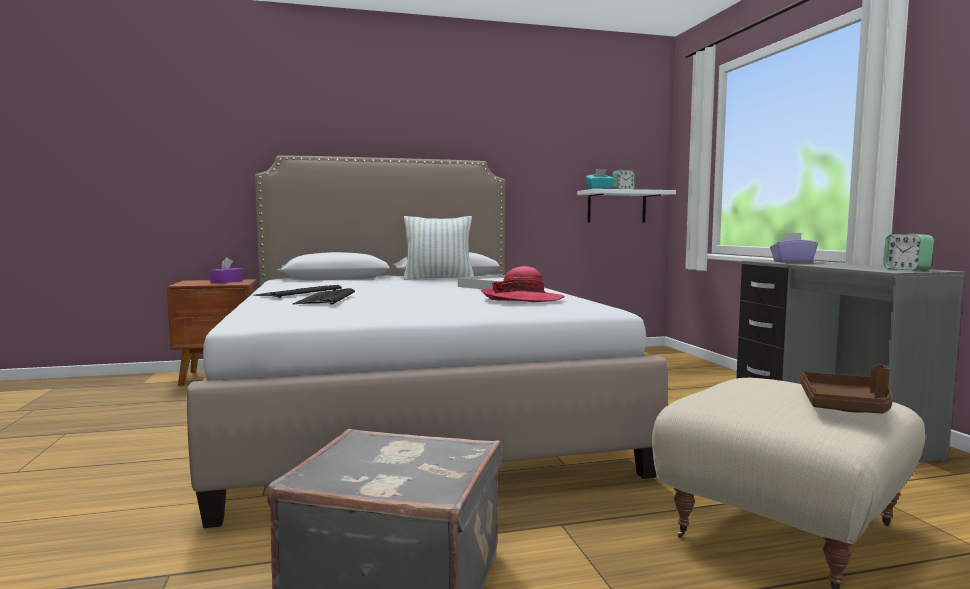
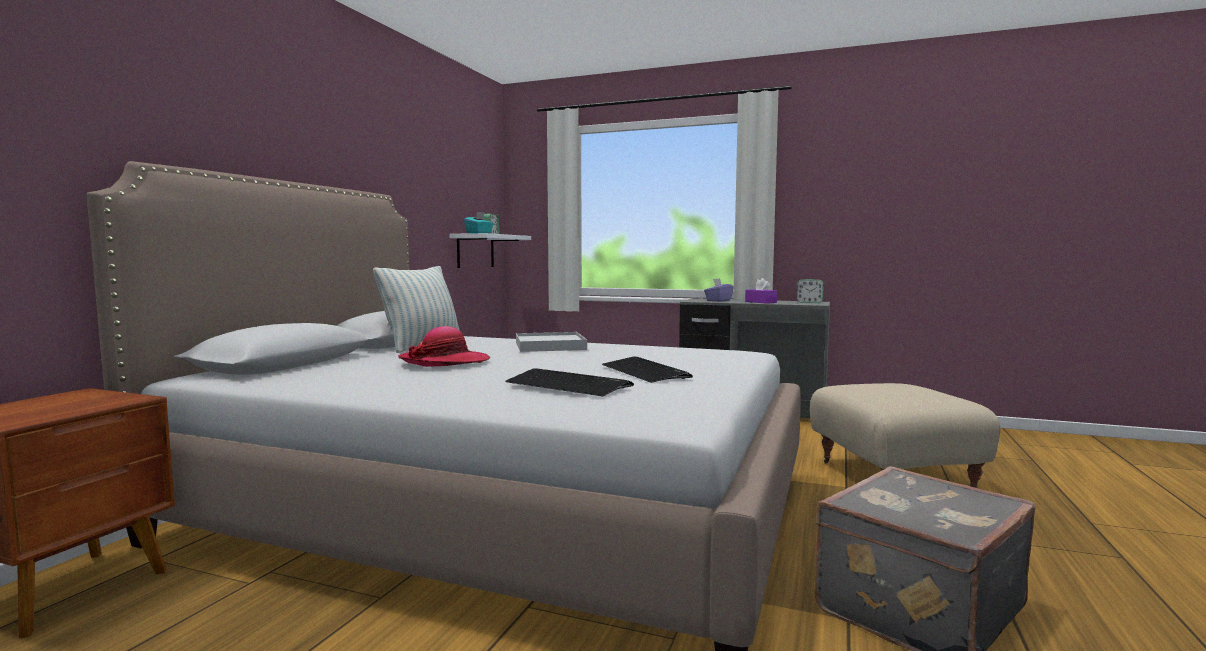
camera: 55 degrees left, 0 degrees up
(226, 281) = (71, 401): purple tissue box -> purple tissue box (760, 302)
(299, 293) = (445, 387): keyboard -> keyboard (645, 371)
(522, 299) = (664, 354): hat -> hat (445, 362)
(846, 406) = (931, 389): brown tray -> none

